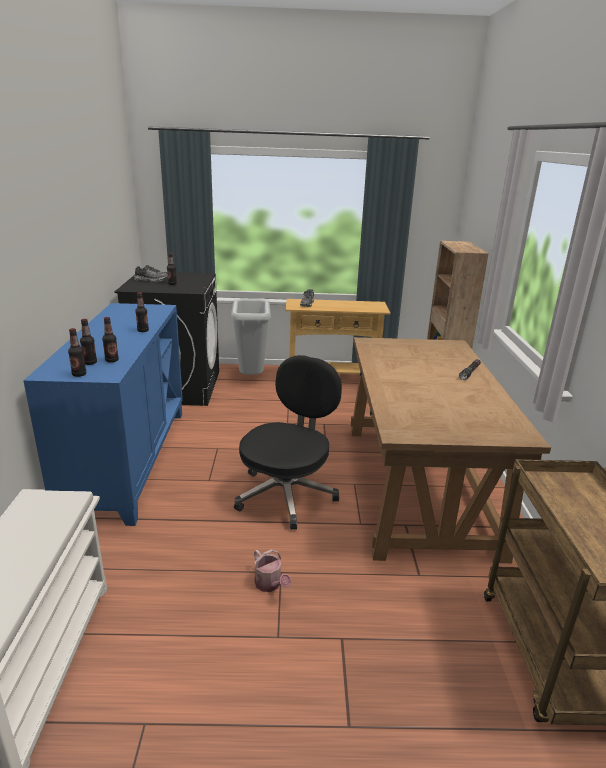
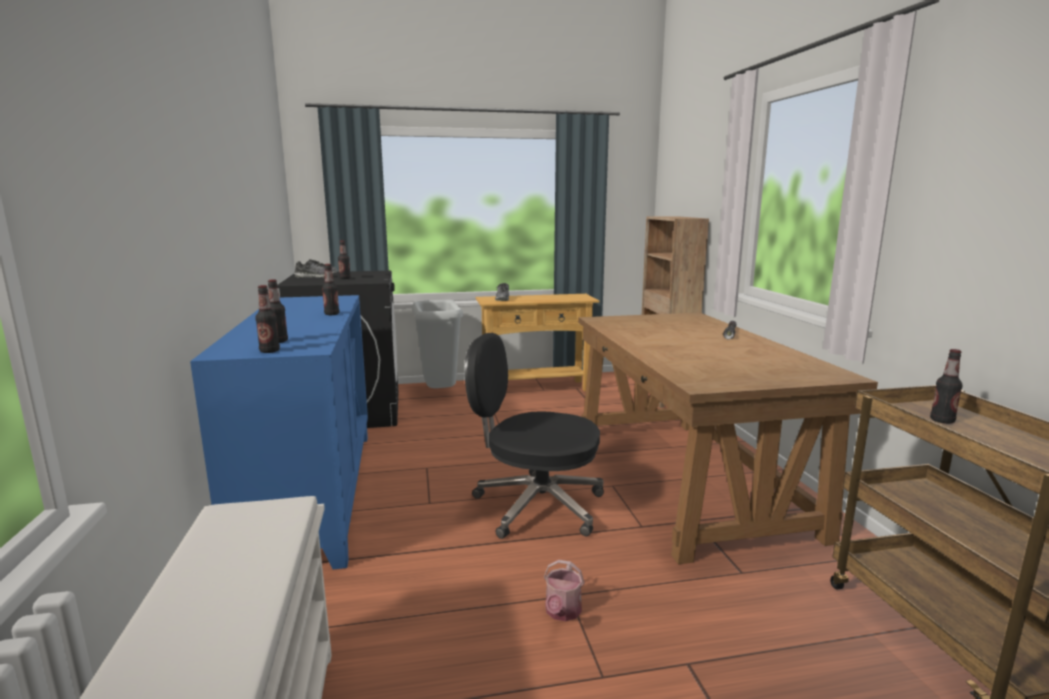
camera: 10 degrees left, 10 degrees down
(112, 360) = (307, 338): bottle -> bottle (942, 421)
(270, 585) = (562, 612): watering can -> watering can turned 60 degrees clockwise
(287, 494) = (536, 505): black office chair -> black office chair turned 90 degrees counterclockwise

